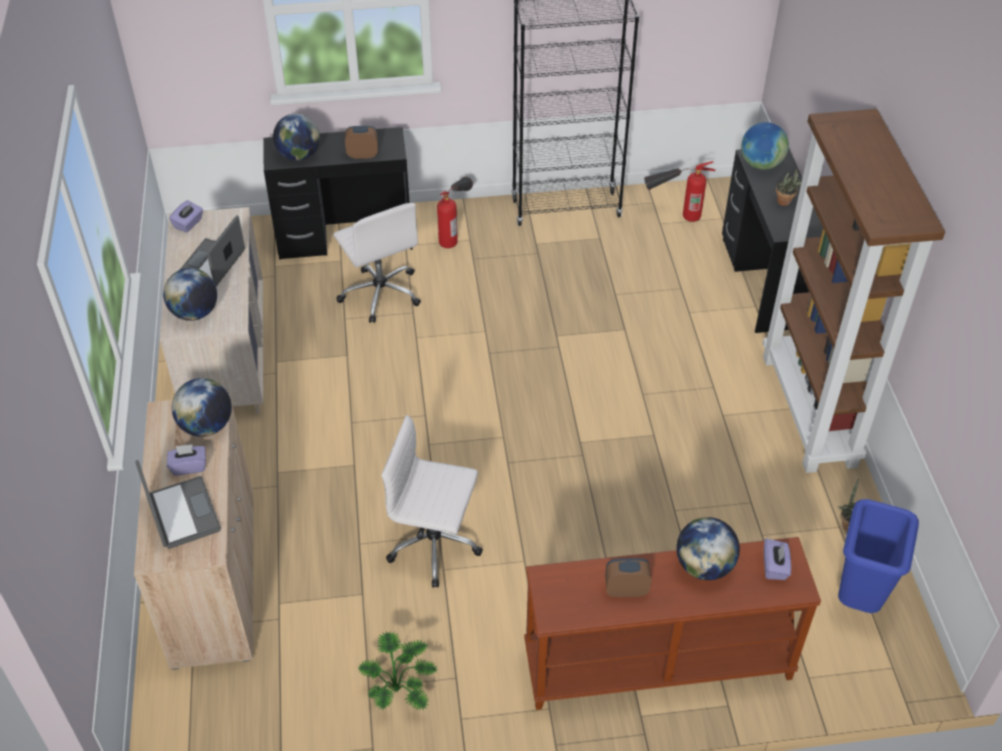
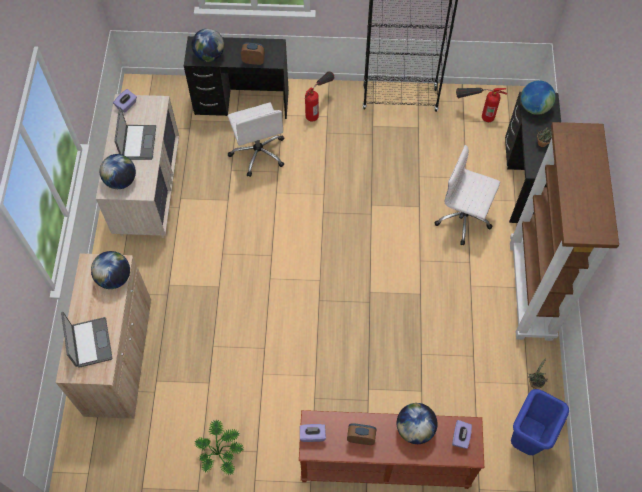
camera: 10 degrees right, 15 degrees up
(189, 466) = (99, 307): purple tissue box -> purple tissue box (312, 435)
(212, 265) = (138, 142): laptop -> laptop turned 150 degrees clockwise
(436, 545) = (261, 355): white office chair -> white office chair (464, 218)

